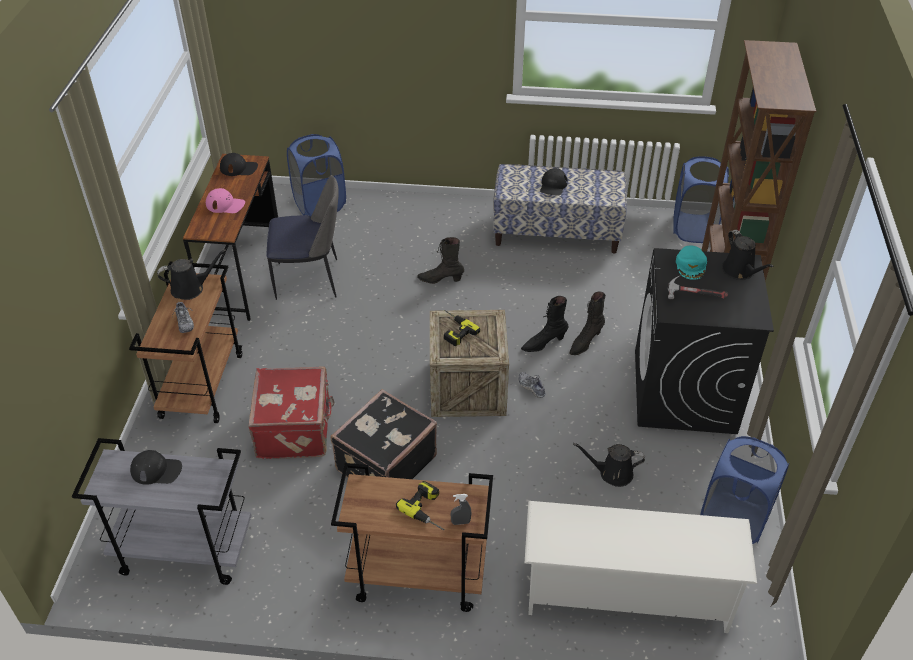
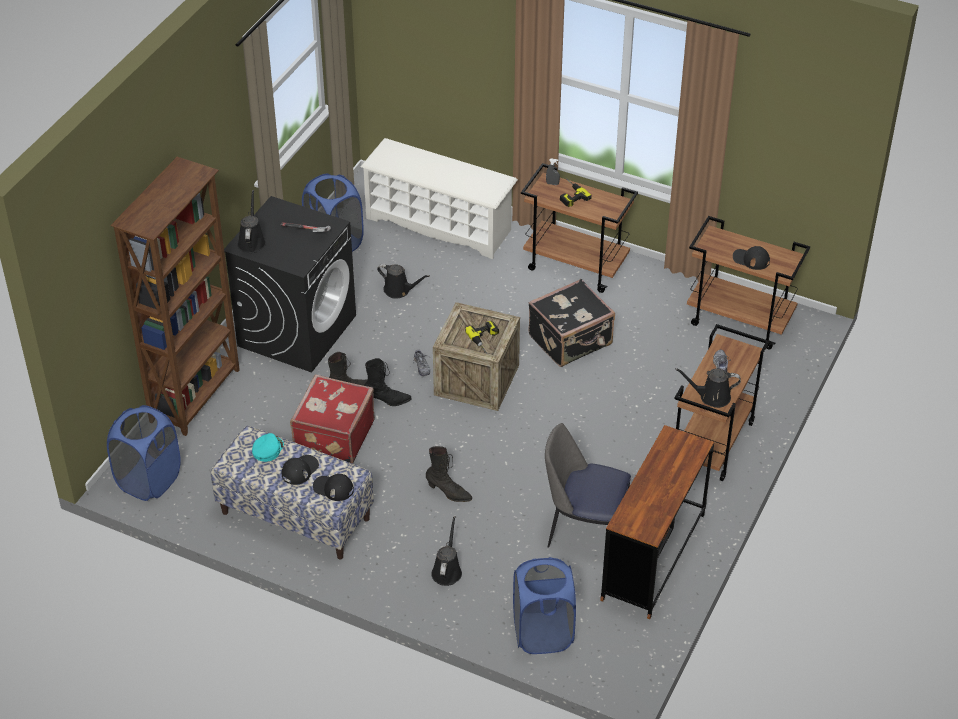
camera: 160 degrees left, 0 degrees up
(183, 551) = (740, 321): grey cart -> brown cart
(225, 205) = (665, 470): pink cap -> none
(239, 168) = (642, 517): black cap -> black cap (333, 488)
(296, 429) = (636, 384): red suitcase -> red suitcase (332, 437)
(412, 225) = (447, 570): none -> black watering can
(691, 266) = (286, 255): turquoise cap -> turquoise cap (267, 449)

